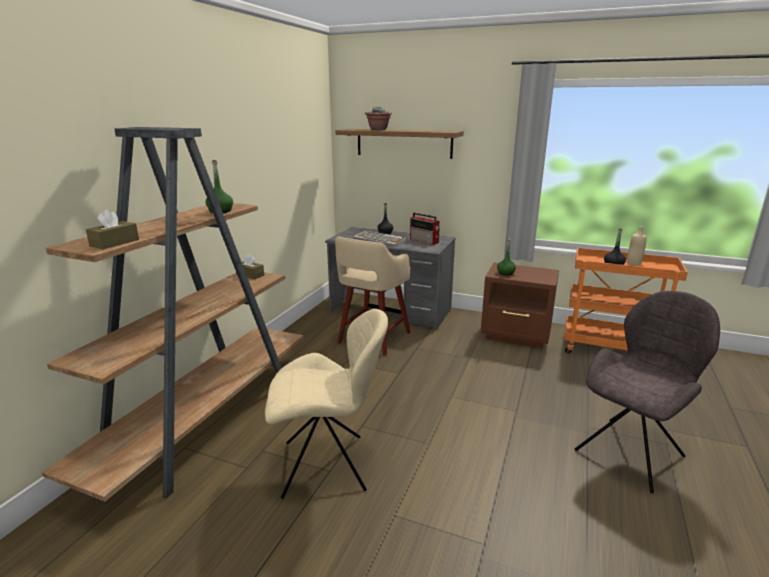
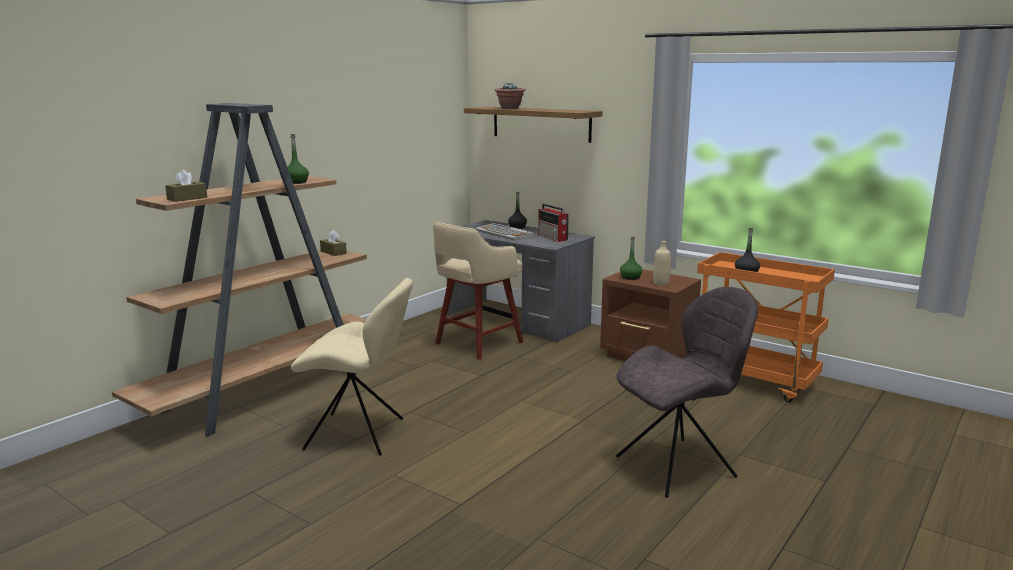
camera: 15 degrees right, 5 degrees down
(633, 263) = (776, 273): beige bottle -> beige bottle (661, 283)

